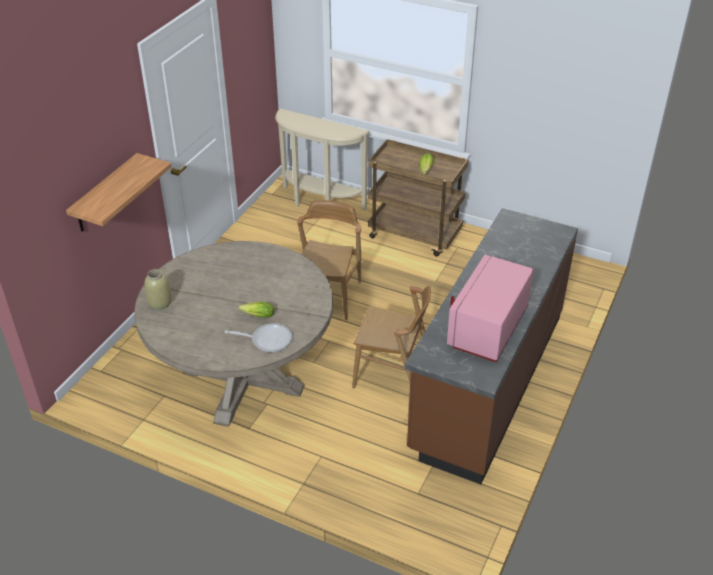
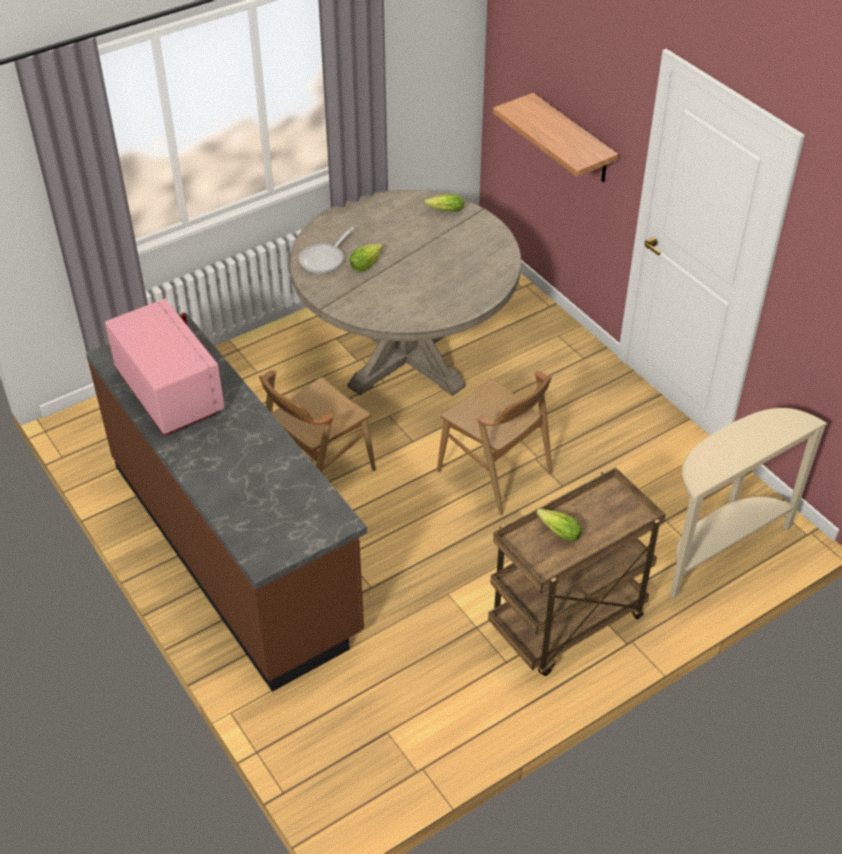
camera: 120 degrees right, 5 degrees up
(160, 303) = (443, 211): beige vase -> lettuce

